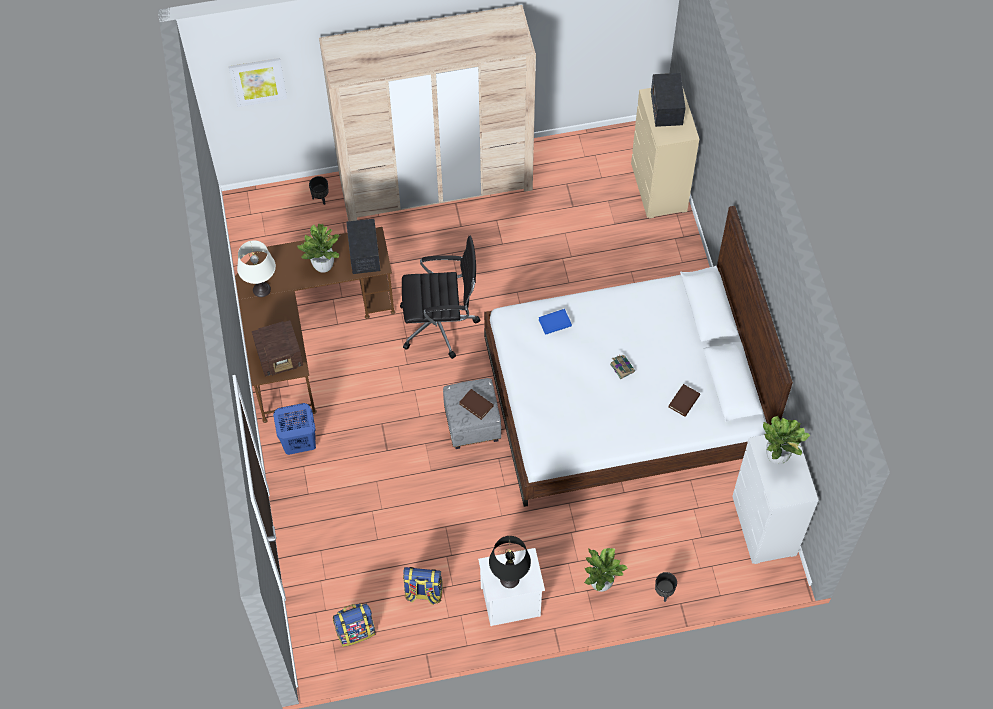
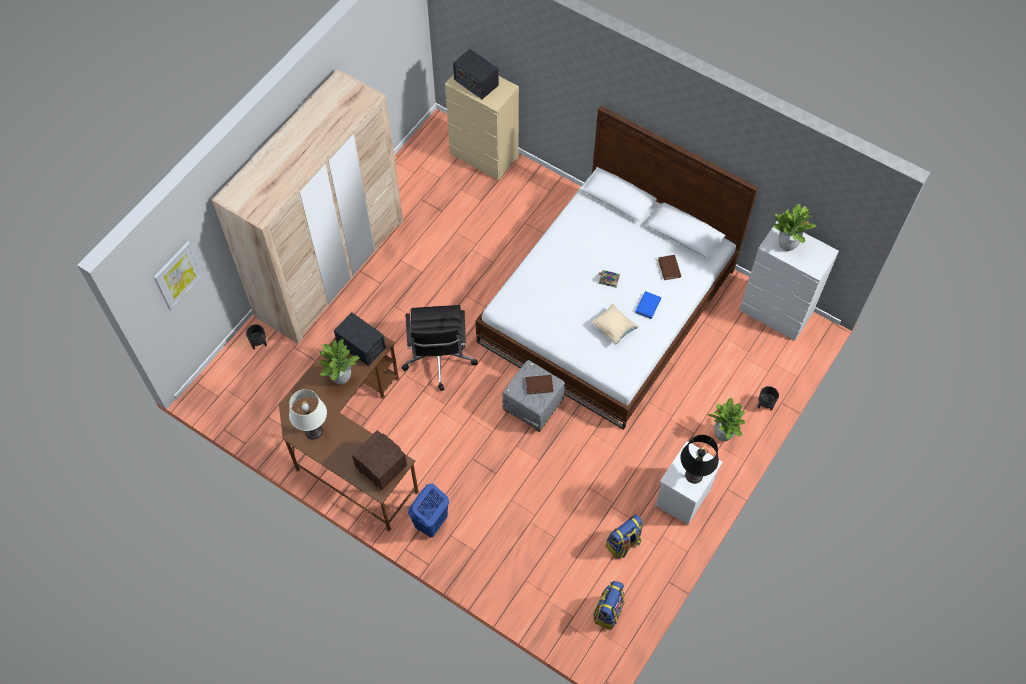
camera: 45 degrees left, 0 degrees up
(280, 357) = (380, 466): radio -> radio turned 75 degrees counterclockwise
(440, 324) = (439, 359): black office chair -> black office chair turned 135 degrees clockwise
(555, 323) = (535, 286): blue book -> blue book (648, 306)
(581, 411) = (614, 329): none -> beige pillow

